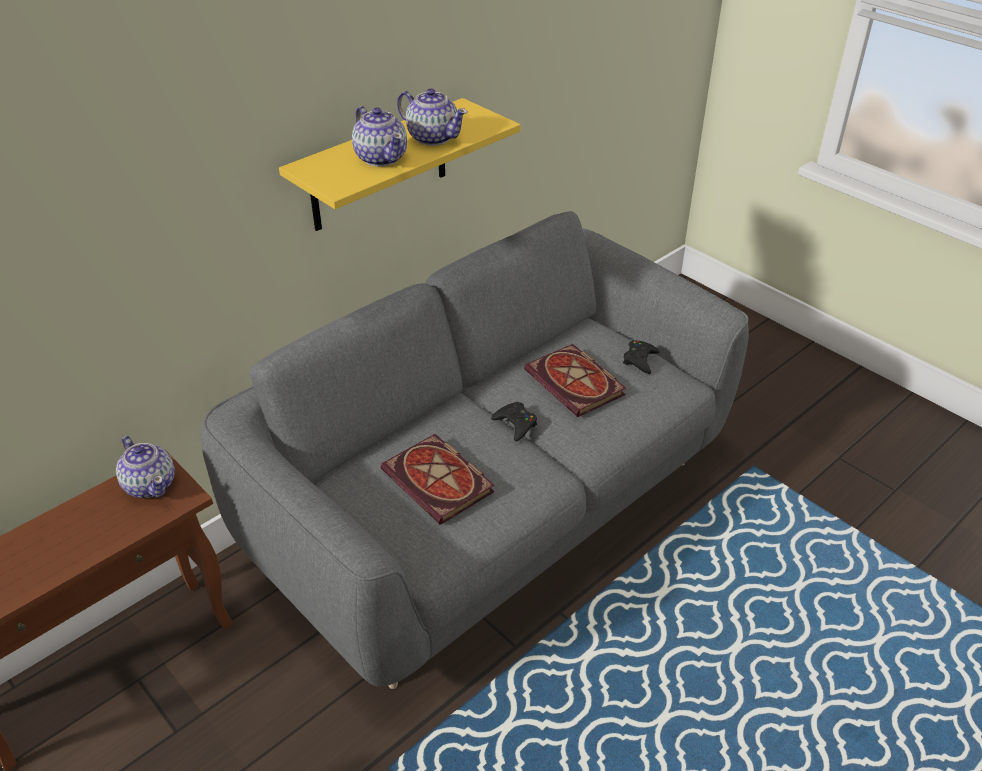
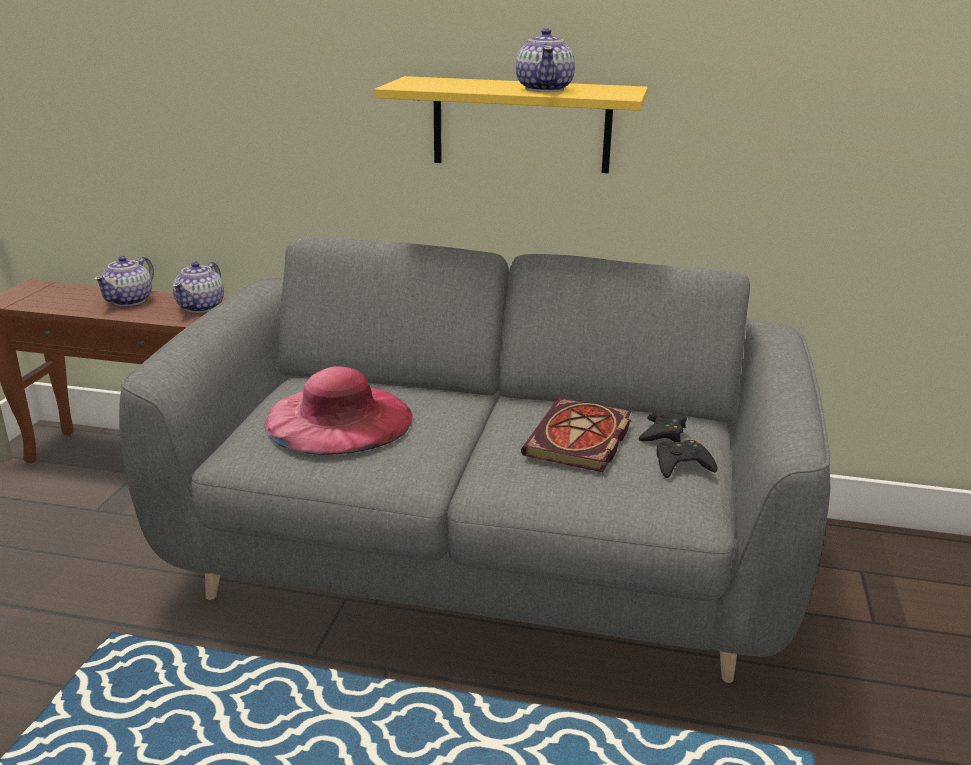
camera: 55 degrees right, 15 degrees down
(381, 158) = (474, 86): teapot -> teapot (130, 300)
(441, 482) = (339, 419): book -> pink hat
(516, 424) = (473, 431): black game controller -> black game controller (663, 433)

